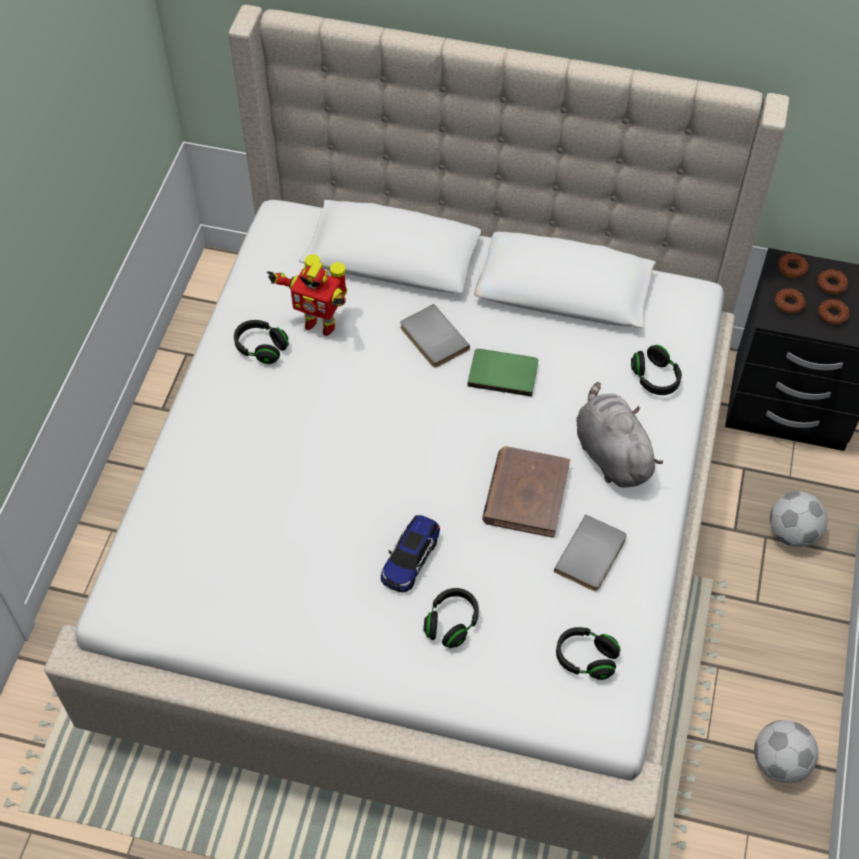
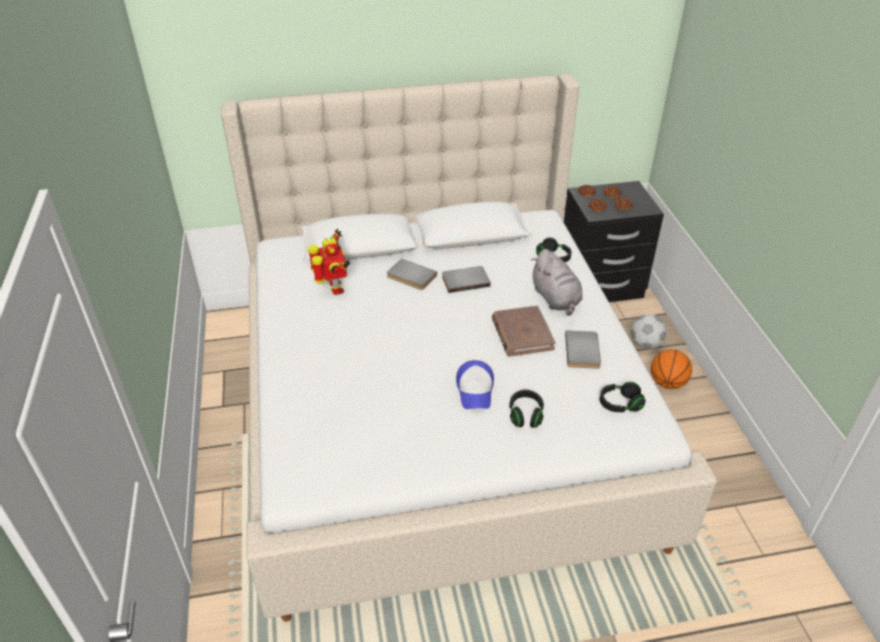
camera: 25 degrees left, 15 degrees down
(261, 348) = (303, 312): black headphones -> none
(319, 323) = (334, 289): toy robot -> toy robot turned 105 degrees counterclockwise
(410, 559) = (475, 390): toy car -> cap
(503, 372) = (465, 280): green book -> grey book
(611, 453) = (556, 299): grey plush toy -> grey plush toy turned 150 degrees counterclockwise
(779, 761) = (723, 459): football -> none
(781, 610) = (667, 383): none -> basketball

